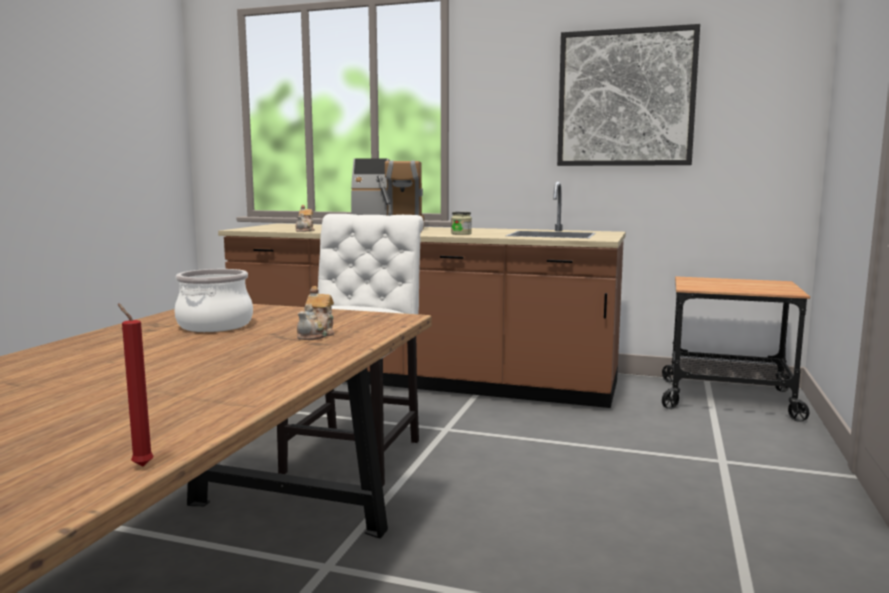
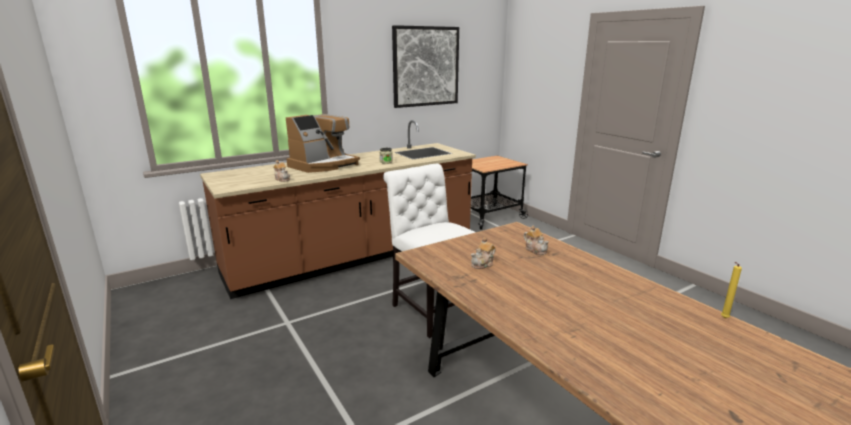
camera: 50 degrees left, 10 degrees up
(140, 465) = (723, 318): red candle -> yellow candle
(216, 325) = (483, 264): cooking pot -> teapot

